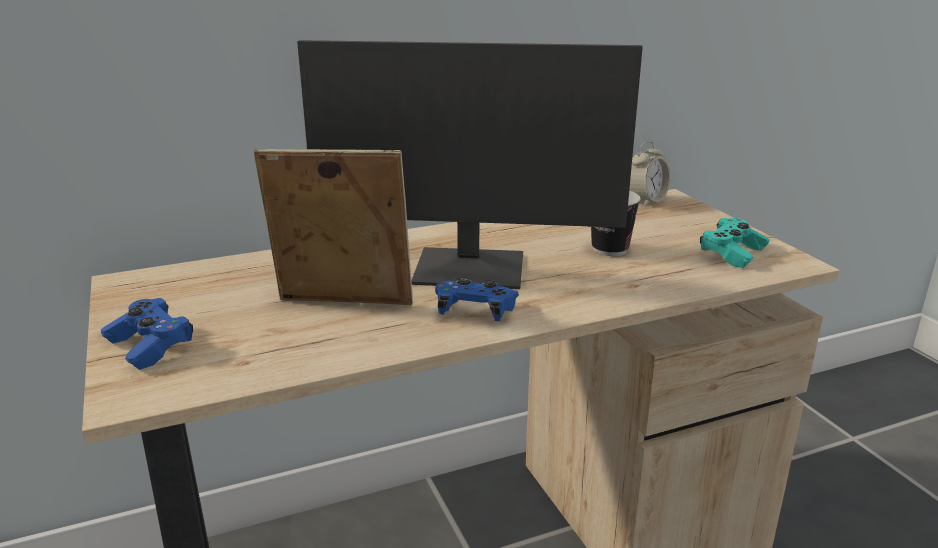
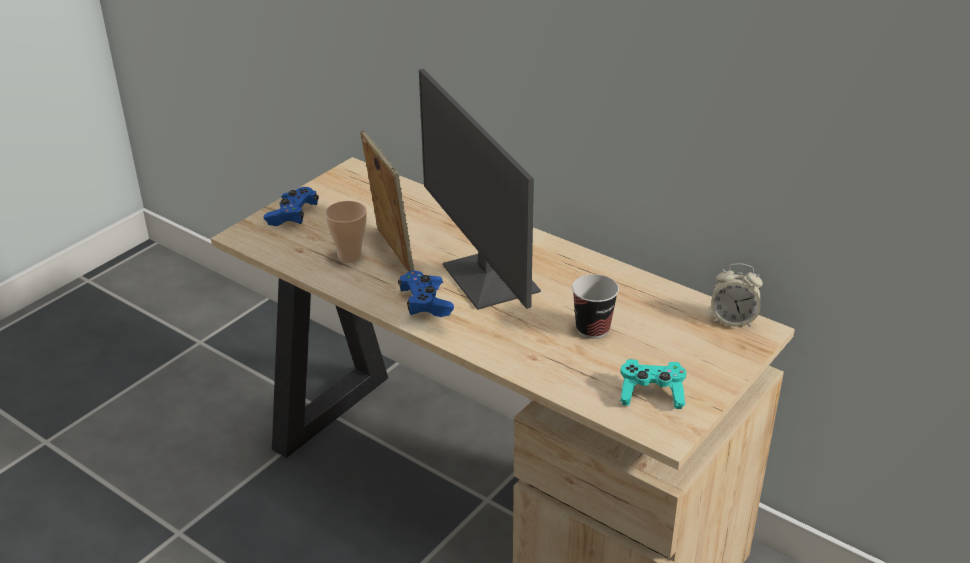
camera: 60 degrees right, 10 degrees up
(311, 331) = (349, 256): none -> cup

